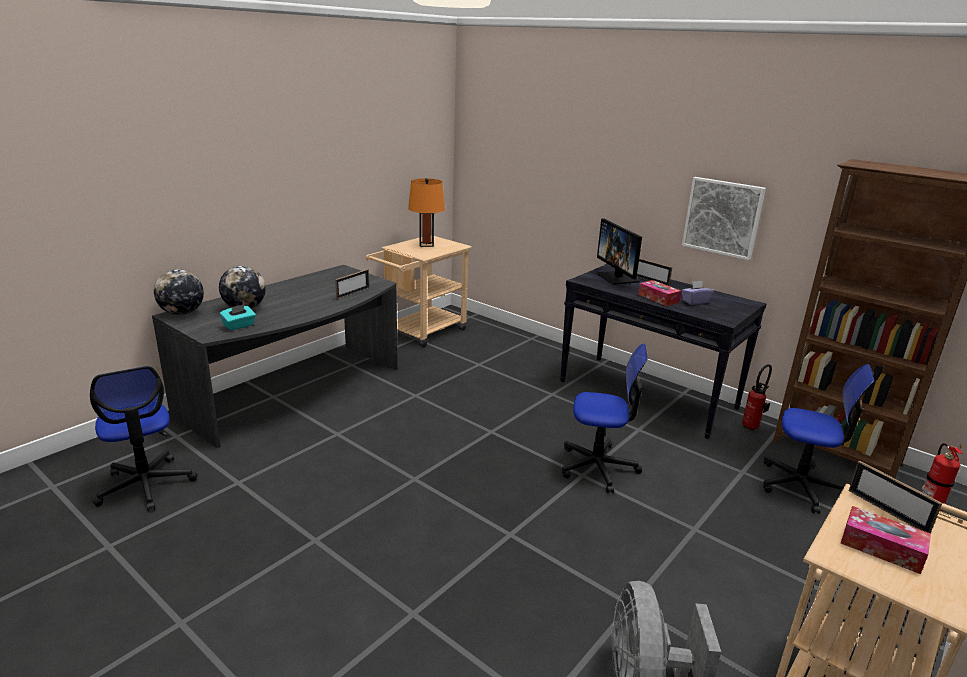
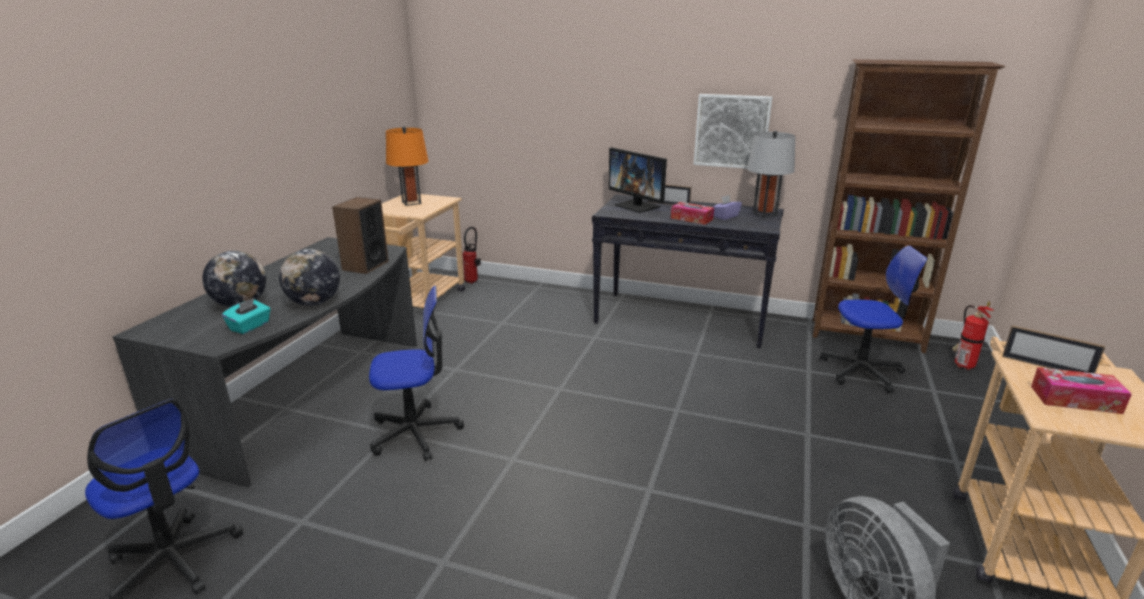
camera: 20 degrees left, 0 degrees up
(182, 313) = (156, 325): globe -> globe (314, 303)
(353, 293) = (365, 265): picture frame -> speaker
(598, 467) = (685, 398): office chair -> office chair (415, 433)
(739, 306) = (764, 214): none -> grey table lamp
(752, 427) = (788, 328): fire extinguisher -> fire extinguisher (473, 281)

